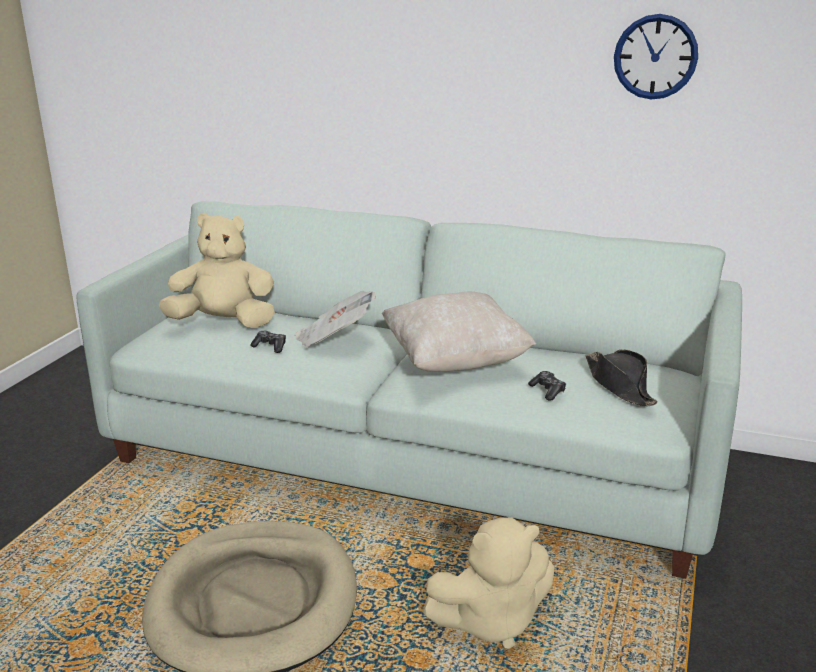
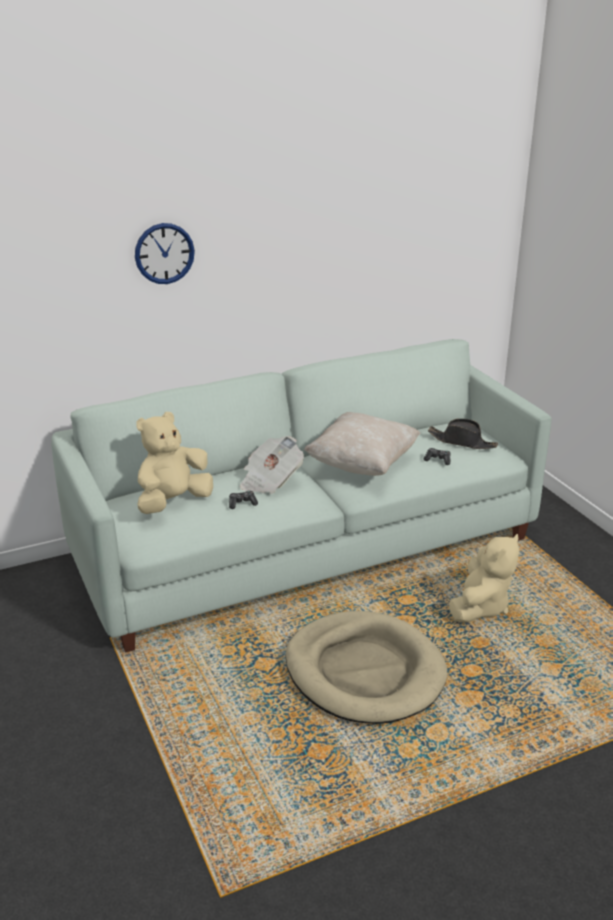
camera: 45 degrees left, 5 degrees up
(655, 57) = (400, 224): wall clock -> wall clock (164, 253)

